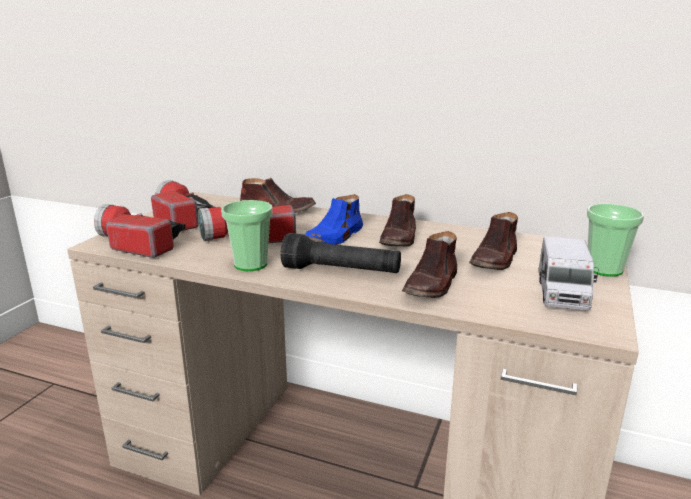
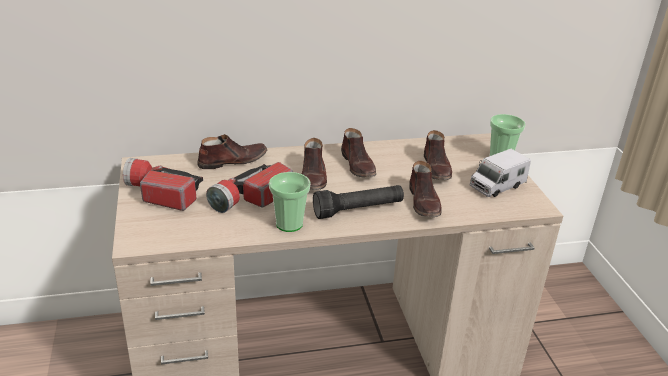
camera: 35 degrees left, 10 degrees up
(136, 244) = (167, 233): flashlight -> none
(335, 237) = (313, 177): blue shoe -> brown shoe
(562, 293) = (497, 186): toy truck -> toy truck turned 75 degrees clockwise

